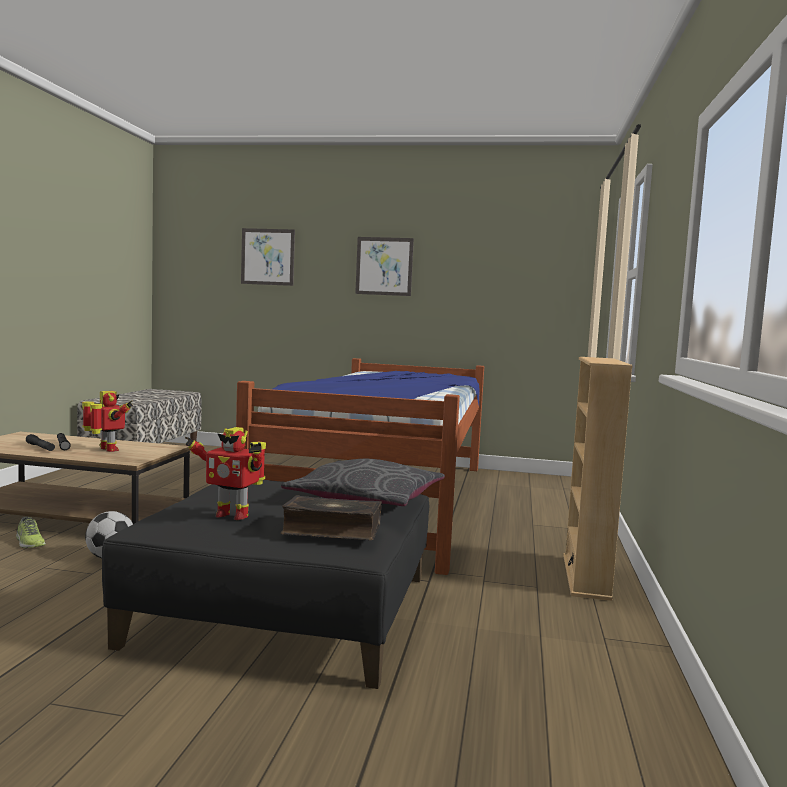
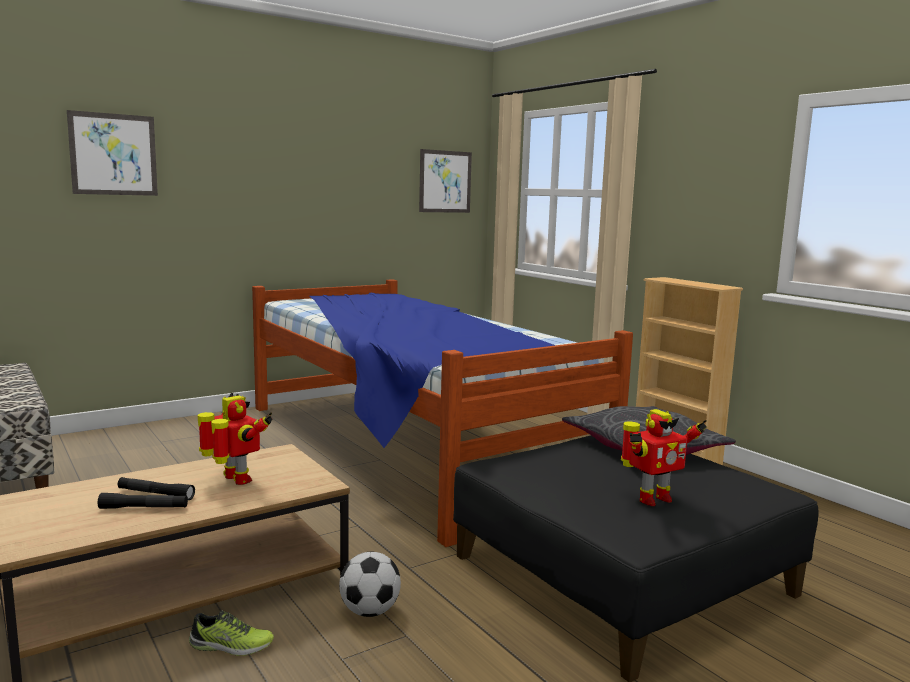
camera: 45 degrees left, 5 degrees up
(107, 450) = (235, 480): toy robot -> toy robot turned 45 degrees clockwise
(331, 530) = (733, 482): book -> none
(384, 266) = (278, 169): picture -> picture (445, 181)

